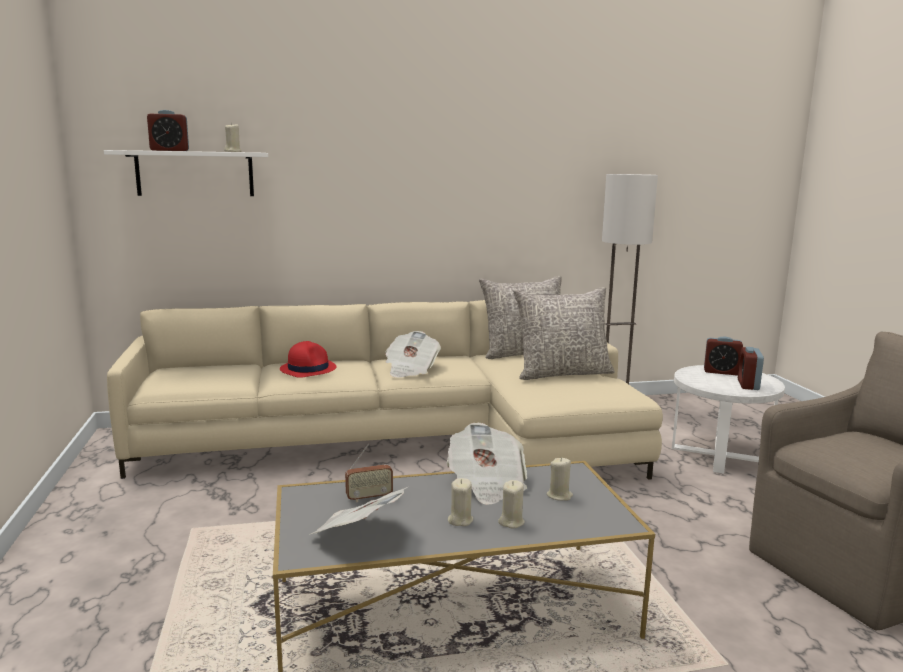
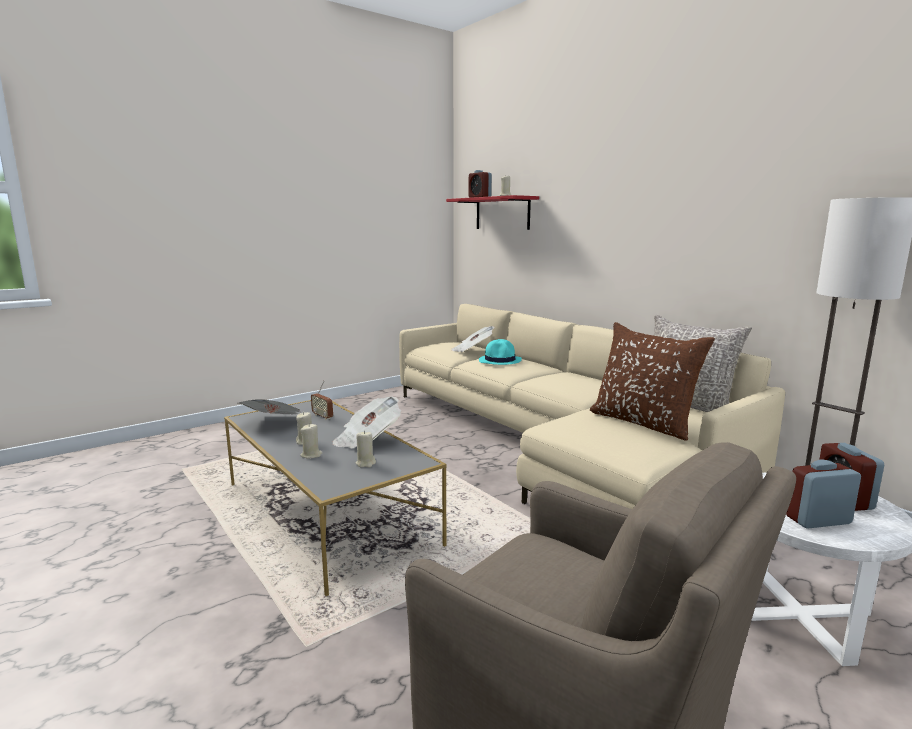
camera: 65 degrees right, 0 degrees up
(195, 174) = (502, 213): white shelf -> red shelf
(308, 369) = (500, 360): red hat -> turquoise hat
(410, 369) = (551, 380): newspaper -> newspaper (472, 350)
(562, 373) = (643, 422): grey pillow -> brown pillow

